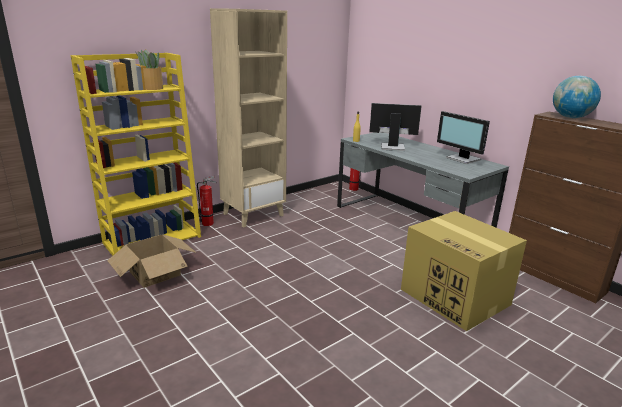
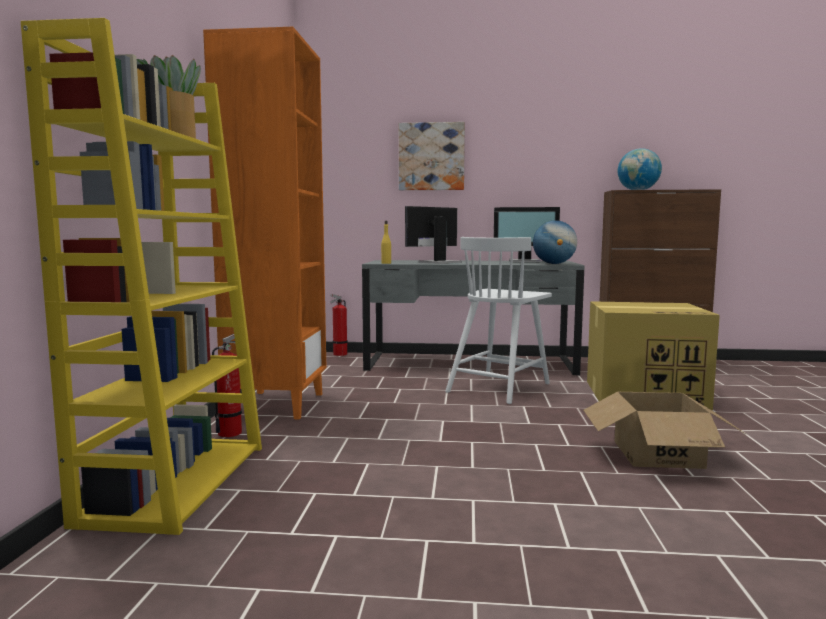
camera: 45 degrees left, 15 degrees down
(155, 273) = (304, 513): cardboard box -> cardboard box (658, 454)
(253, 214) = (277, 404): beige bookcase -> orange bookcase
(377, 249) = (499, 387): none -> white chair
(422, 59) = (431, 157): none -> picture
(458, 170) = (554, 264): none -> globe

